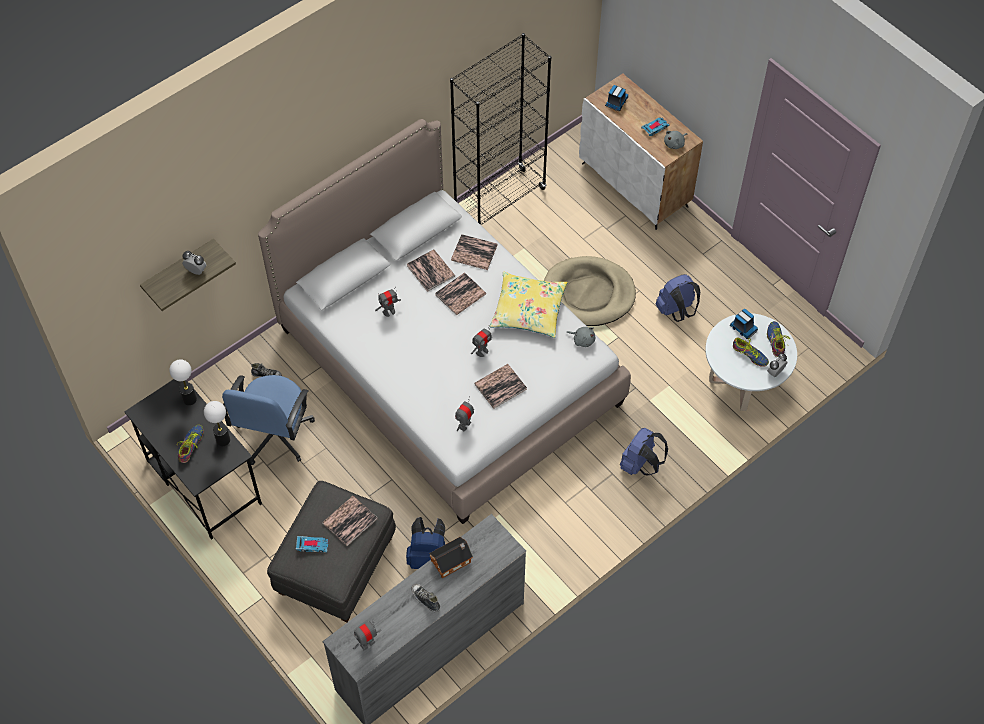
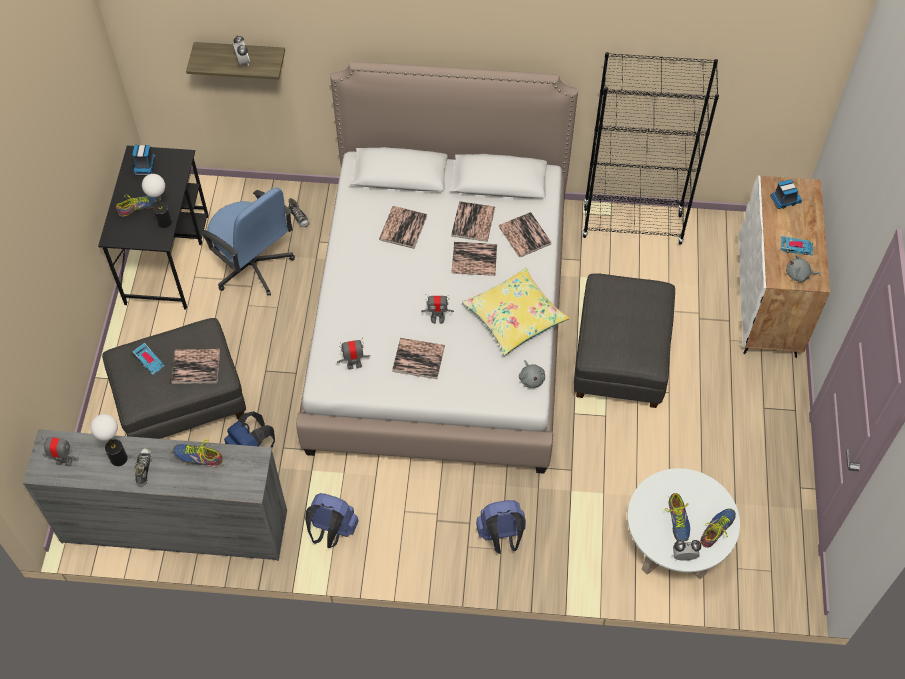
camera: 45 degrees right, 0 degrees up
(189, 399) = (178, 173): table lamp -> table lamp (118, 458)
(274, 435) = (253, 266): blue office chair -> blue office chair turned 105 degrees counterclockwise
(389, 311) = (403, 228): toy robot -> book
(452, 561) = (198, 457): toy house -> shoe
(588, 294) = (620, 359): beige dog bed -> grey ottoman
(676, 311) = (682, 437): blue backpack -> blue backpack (332, 531)
(743, 328) = (699, 492): toy truck -> toy truck (145, 165)

